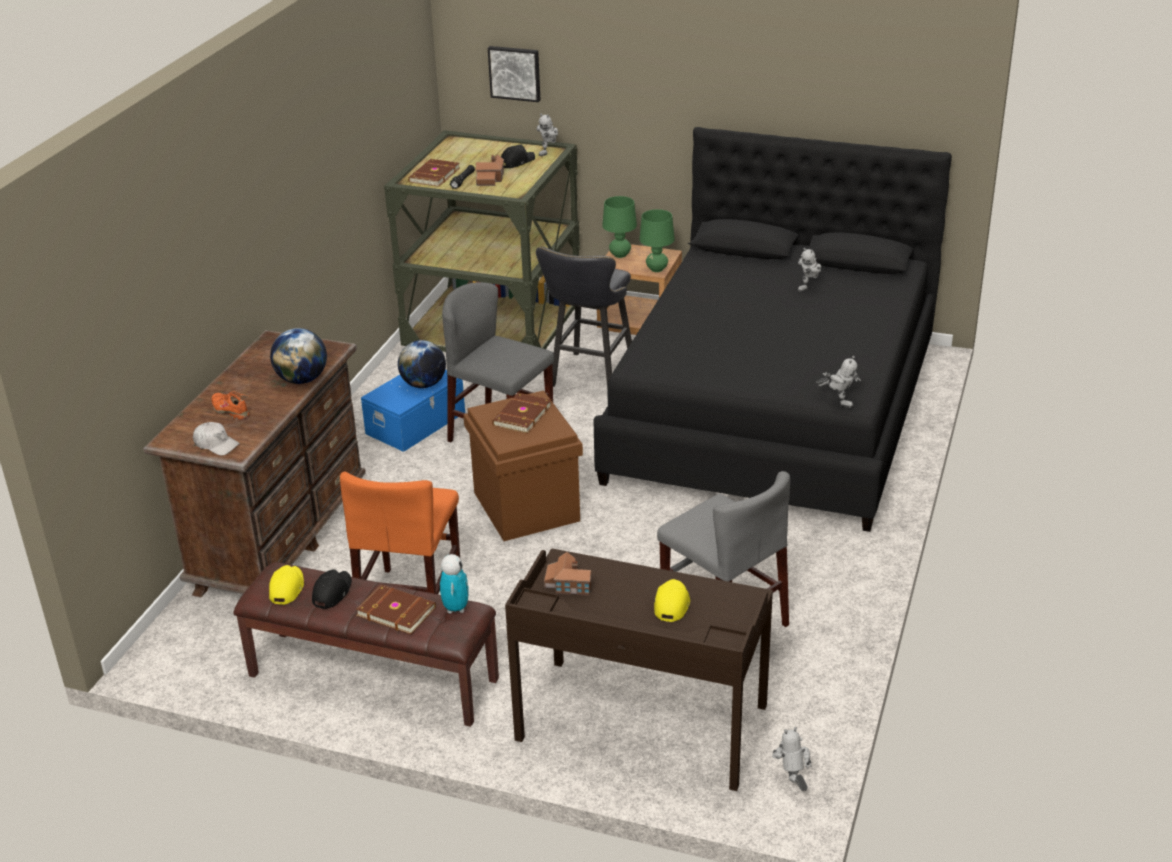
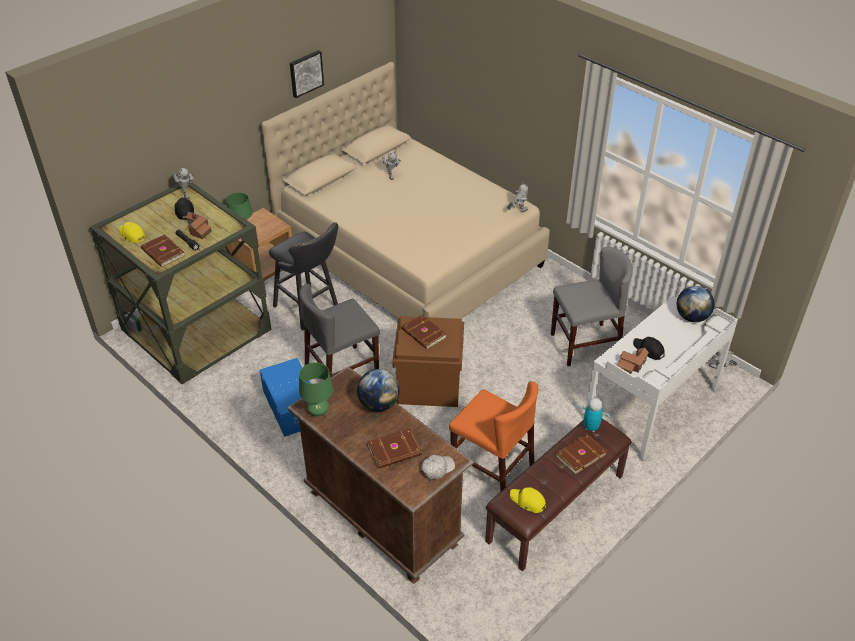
camera: 65 degrees left, 10 degrees up
(231, 410) = (395, 451): orange shoe -> brown book
(331, 592) = (544, 480): black cap -> black cap (648, 350)
(424, 384) = (292, 378): globe -> globe (692, 317)
(515, 73) = (131, 153): picture -> picture (305, 73)
(641, 723) = (651, 406): brown desk -> white desk
(657, 269) = (277, 225): green table lamp -> green table lamp (318, 412)
(671, 604) = (668, 333): yellow cap -> yellow cap (132, 235)
(773, 411) = (409, 253): black bed -> beige bed

